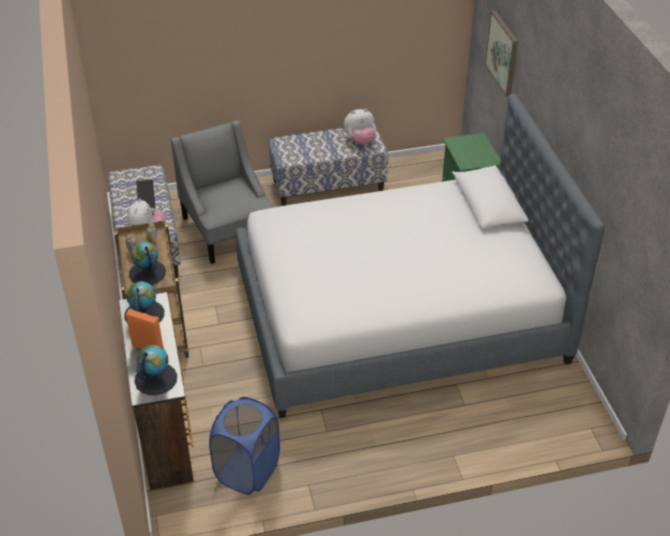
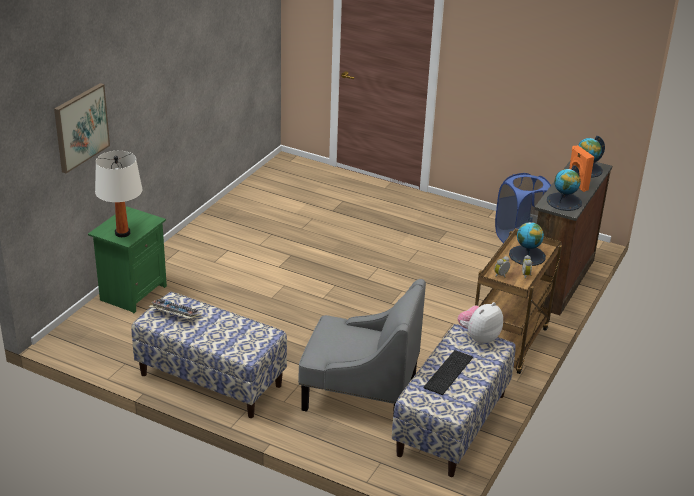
camera: 140 degrees left, 10 degrees down
(227, 230) = (359, 394): grey armchair -> grey armchair turned 90 degrees counterclockwise
(360, 140) = (174, 314): plush toy -> keyboard
(398, 315) = (310, 258): bed -> none
(464, 144) = (122, 233): none -> white table lamp

